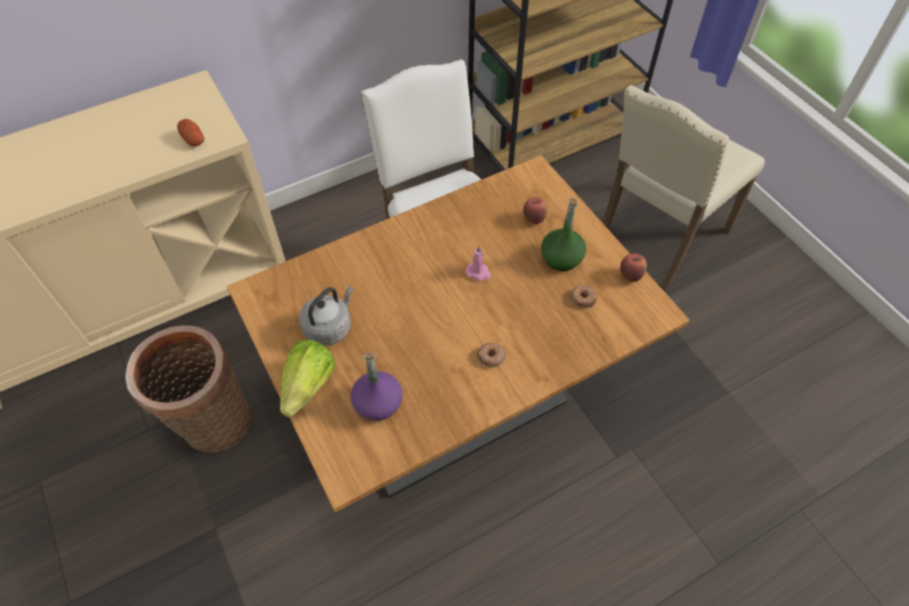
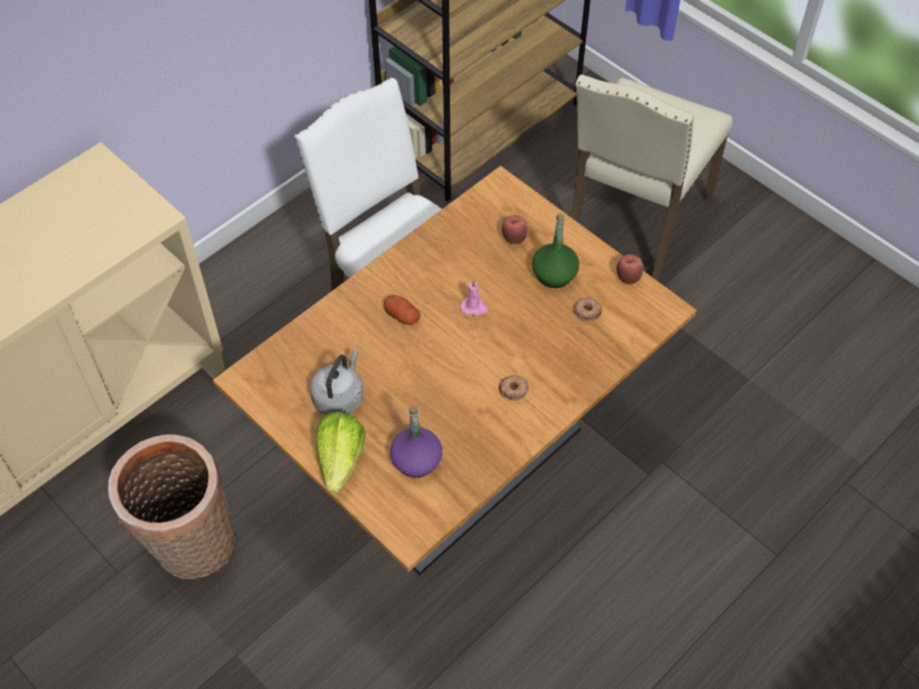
camera: 15 degrees left, 0 degrees up
(193, 139) = (122, 227): potato -> potato (402, 316)

